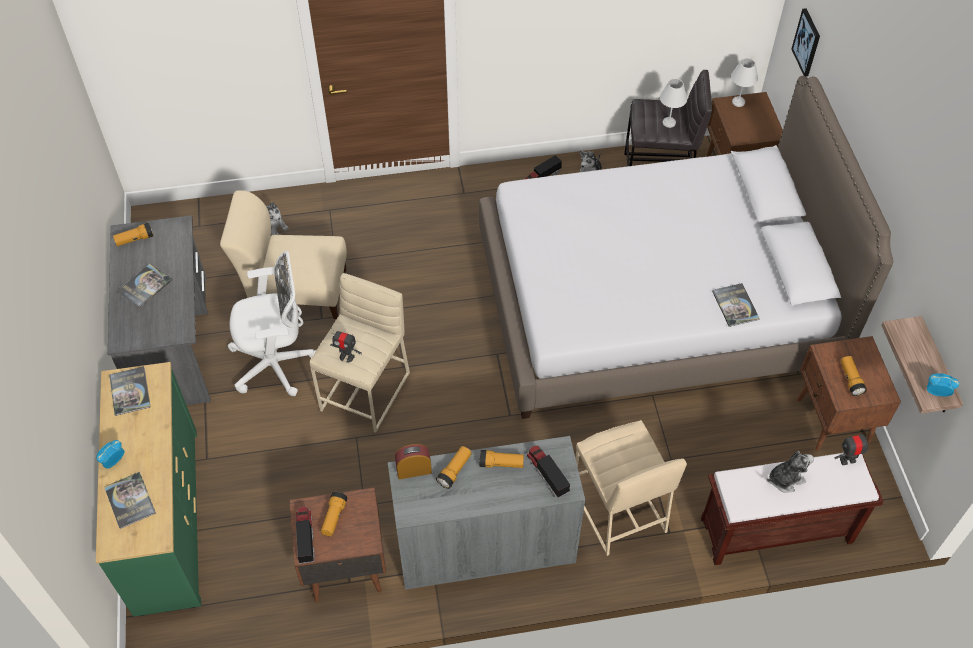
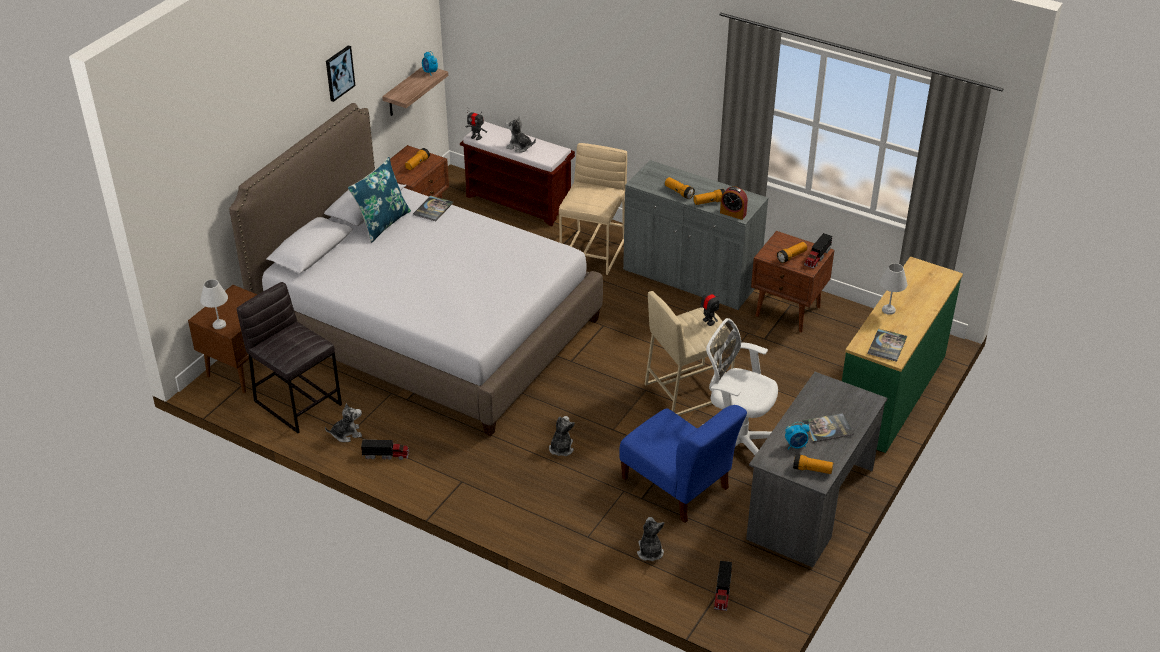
camera: 140 degrees left, 15 degrees down
(113, 461) = (922, 313): alarm clock -> alarm clock (796, 445)
(130, 500) = (923, 289): book -> none
(295, 291) = (678, 486): beige chair -> blue chair
(419, 265) = (561, 448): none -> plush toy
(547, 474) = (658, 177): toy truck -> toy truck (722, 592)
(668, 123) = (294, 335): white table lamp -> white table lamp (889, 310)
(753, 257) = (382, 223): none -> blue pillow
(807, 42) = (197, 213): picture -> picture (339, 73)

